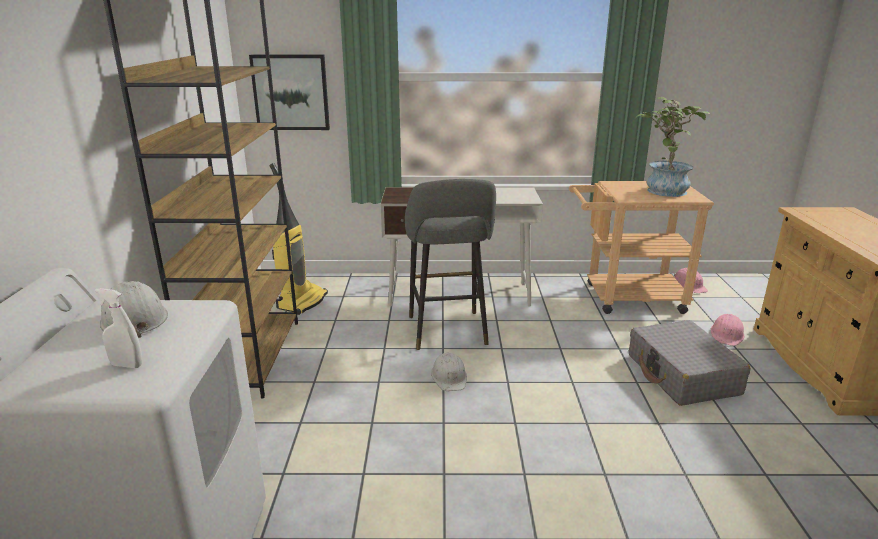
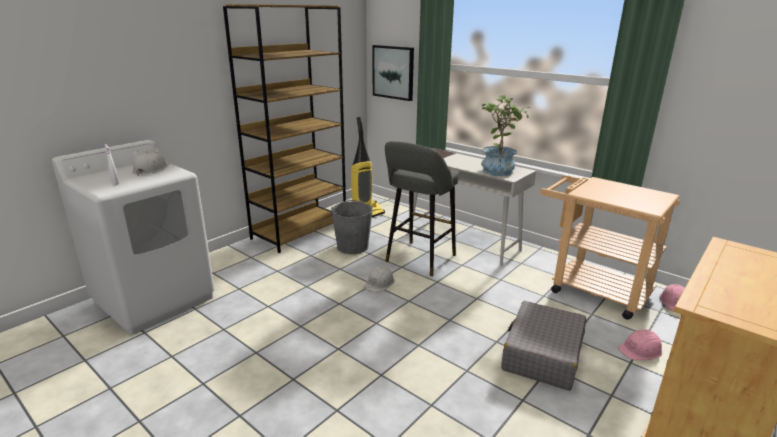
camera: 40 degrees right, 0 degrees up
(351, 348) = (352, 246): none -> grey bucket
(662, 189) = (635, 195): potted plant -> potted plant (498, 169)

